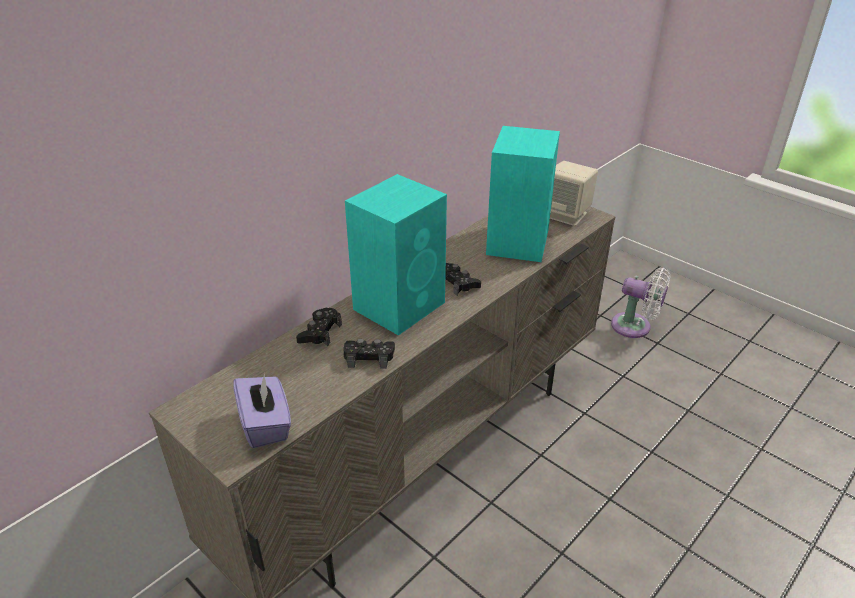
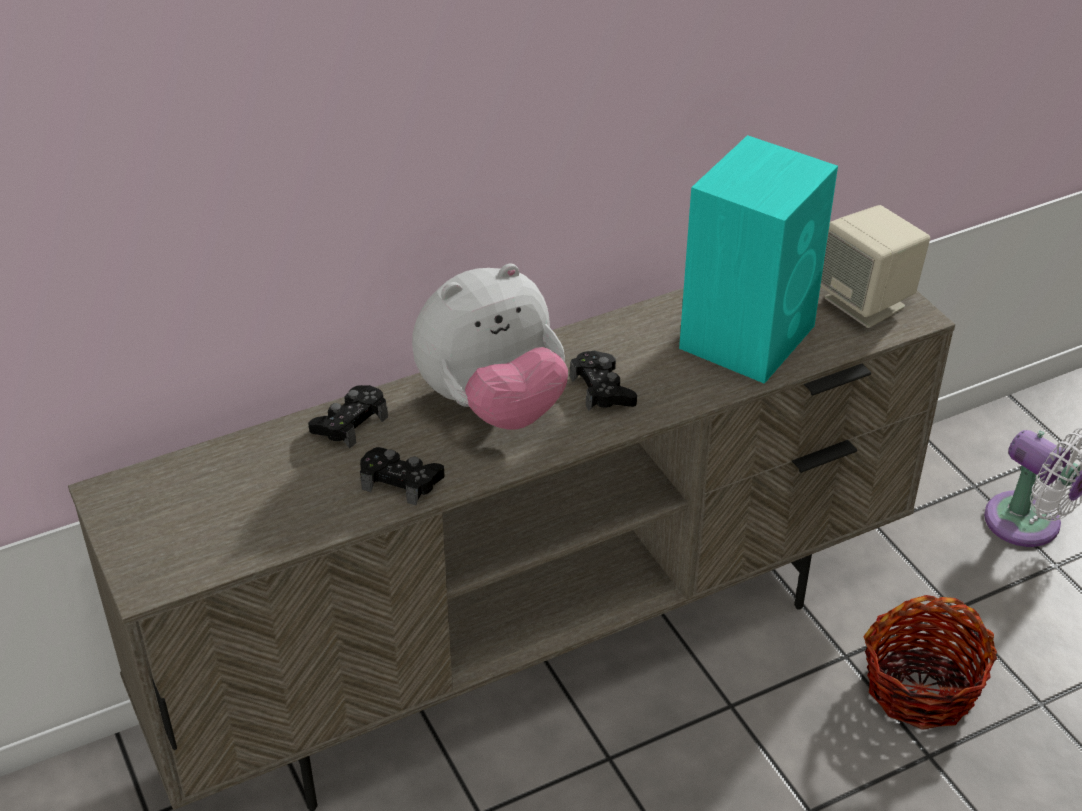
camera: 20 degrees right, 5 degrees up
(266, 425) = (209, 546): purple tissue box -> none
(400, 305) = (493, 406): turquoise speaker -> plush toy
(628, 418) = (921, 687): none -> basket

